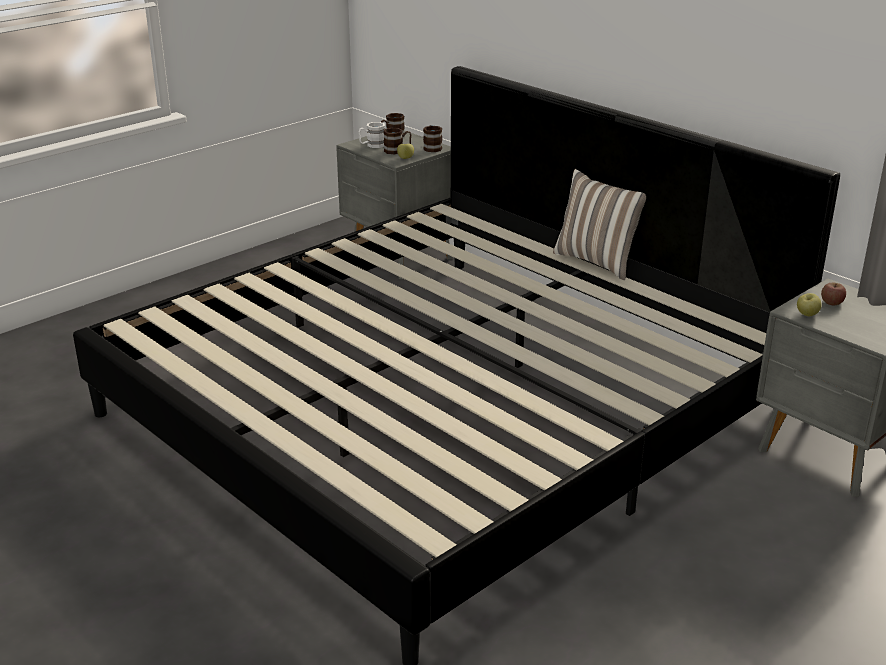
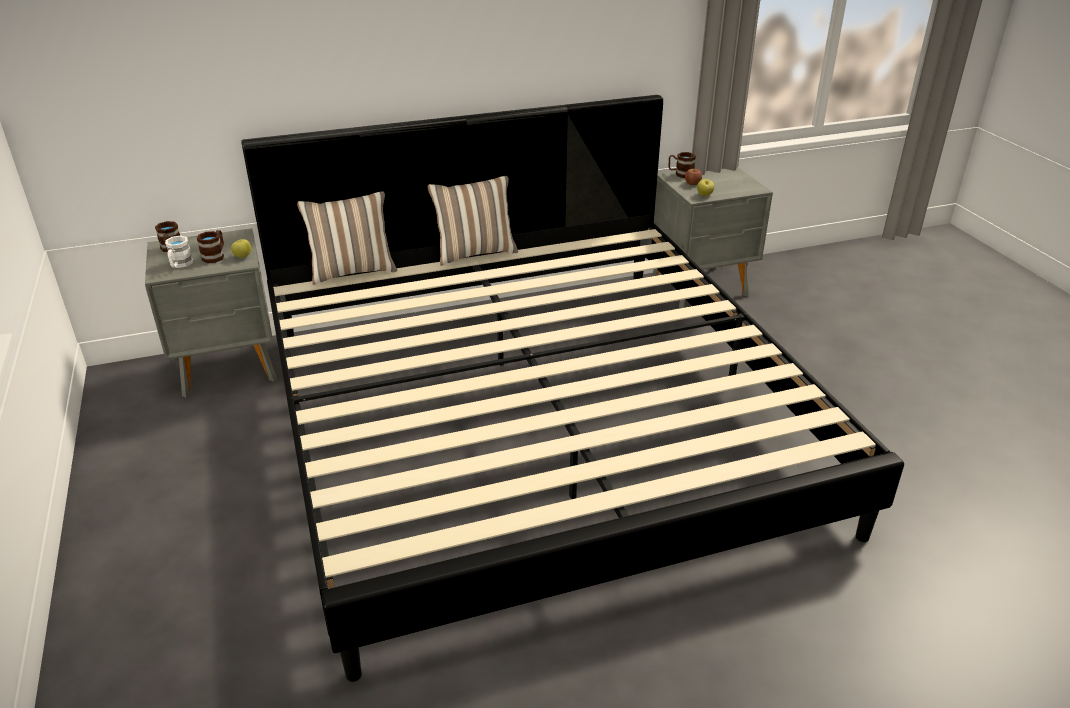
camera: 65 degrees left, 5 degrees up
(432, 147) = (233, 238): brown mug -> brown mug (680, 174)
(499, 222) = (352, 271): none -> pillow

